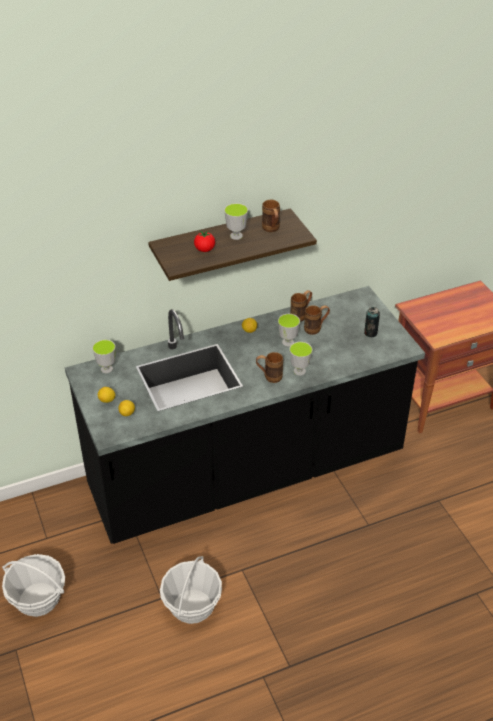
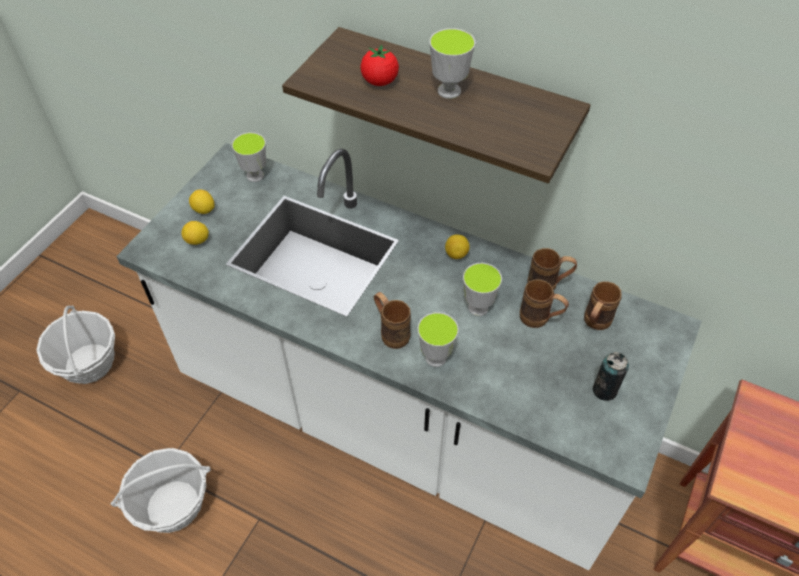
camera: 50 degrees right, 10 degrees up
(246, 473) = (399, 420): black counter -> white counter
(271, 230) = (510, 115): brown mug -> brown mug (594, 324)

